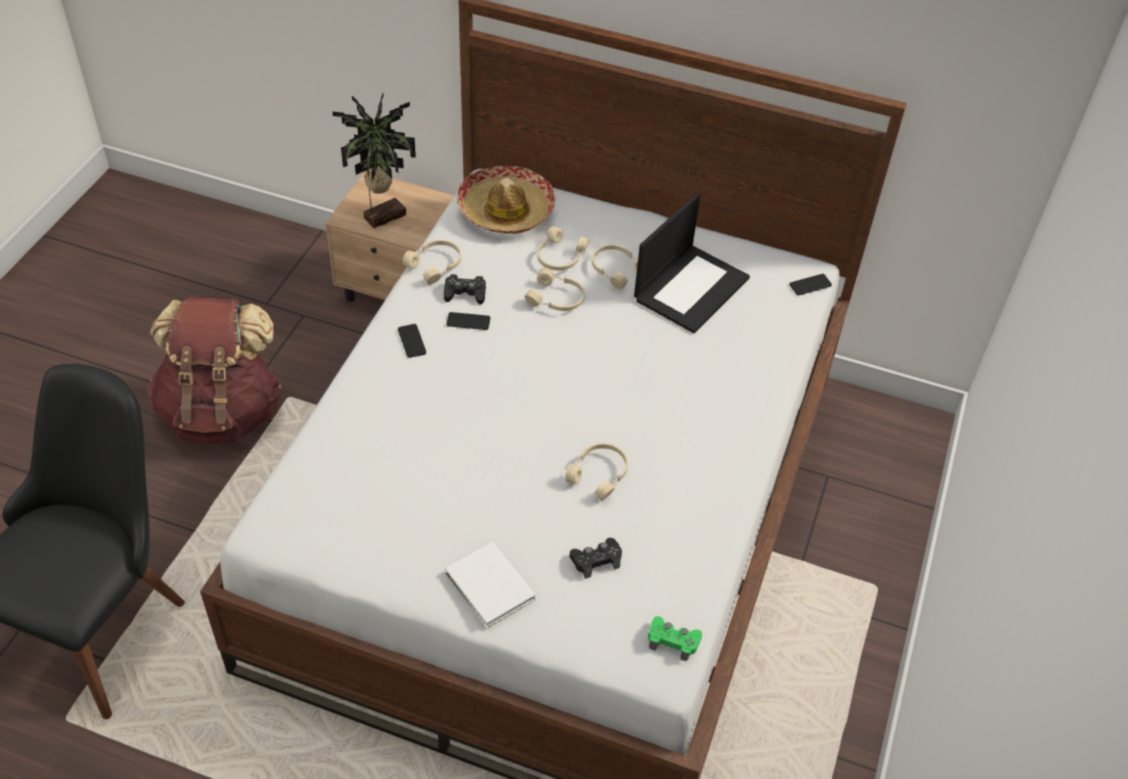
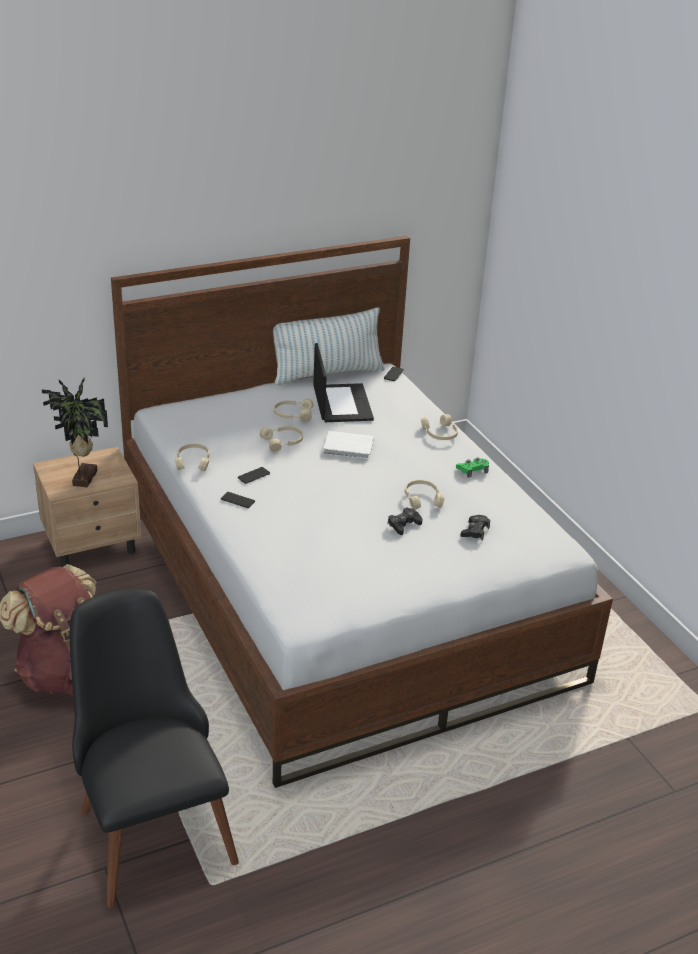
camera: 45 degrees left, 15 degrees down
(465, 293) = (230, 465): black game controller -> black game controller (404, 524)
(490, 589) = (448, 572): white book -> white book (349, 447)
(506, 210) = (190, 418): hat -> none
(559, 257) = (254, 424): beige headphones -> beige headphones (439, 433)
(673, 641) = (553, 538): green game controller -> green game controller (472, 470)
(732, 238) = (327, 374): none -> pillow

